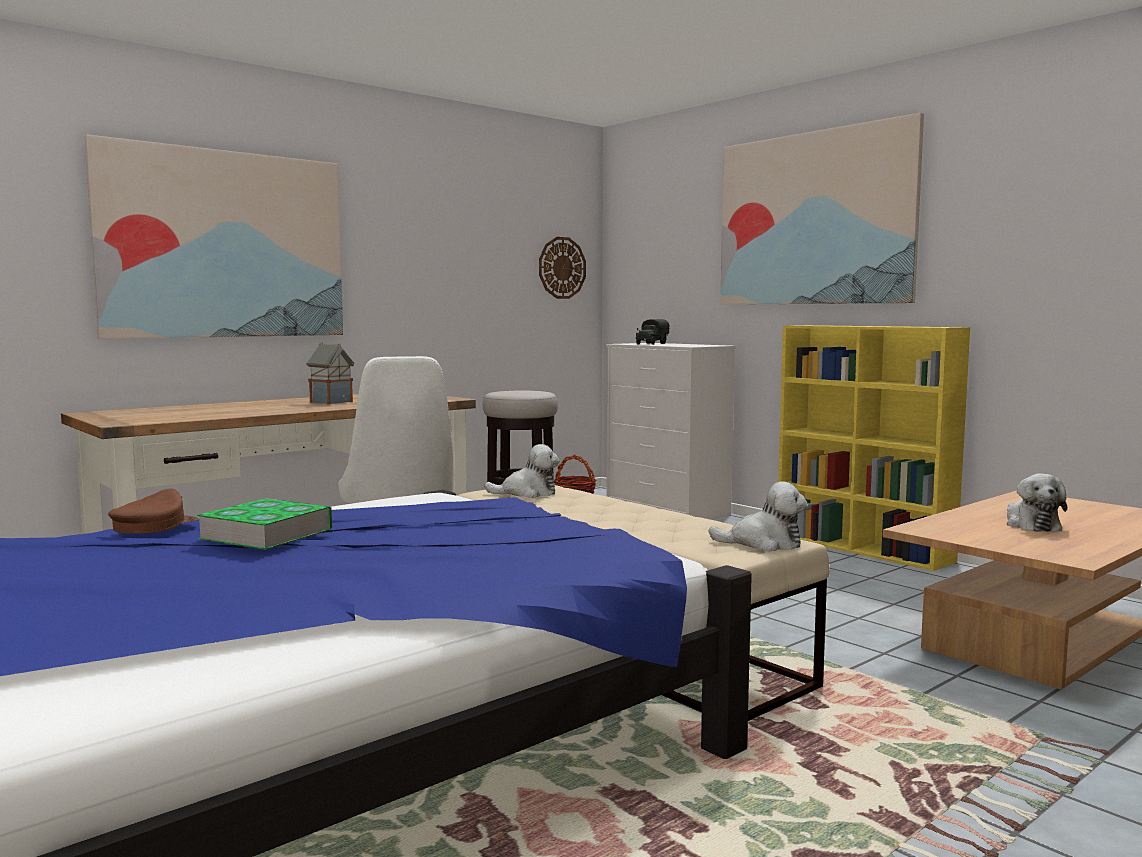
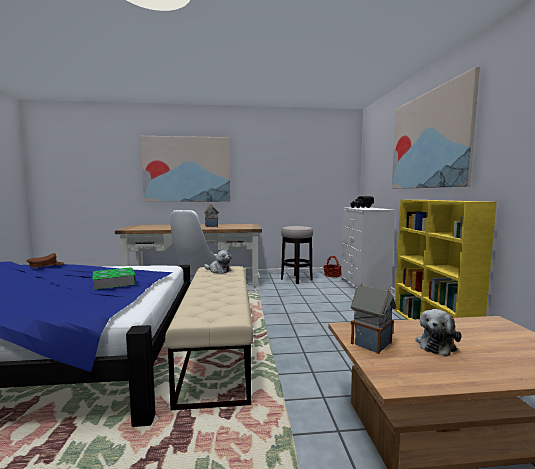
camera: 35 degrees right, 0 degrees up
(266, 534) = (50, 273): book -> book (114, 282)
(562, 268) = (336, 173): wall clock -> none
(763, 543) = (220, 317): plush toy -> none
(979, 536) = (372, 343): none -> toy house

